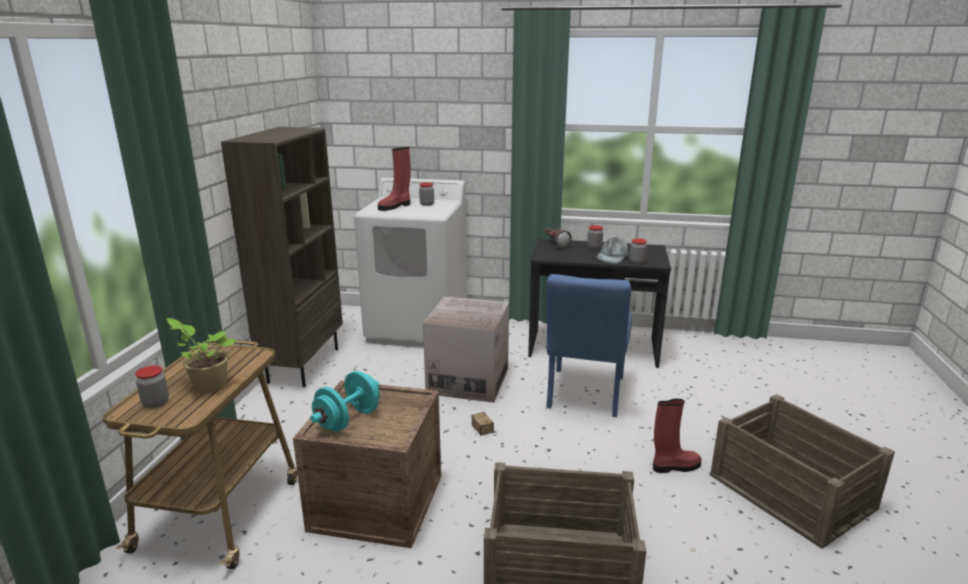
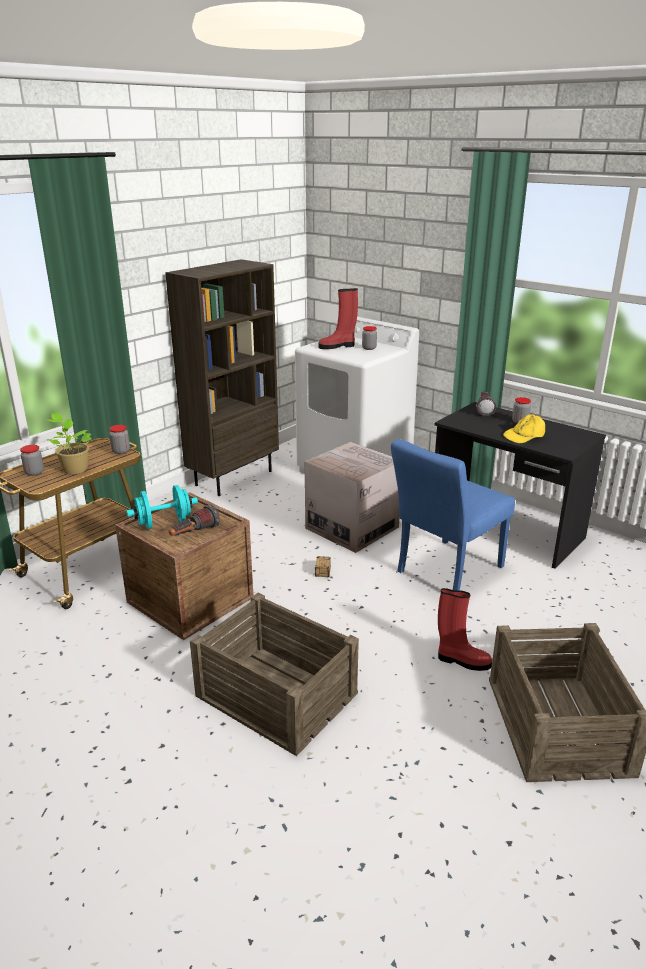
camera: 30 degrees right, 5 degrees up
(394, 421) = (194, 534): none -> flashlight
(612, 256) = (525, 435): grey cap -> yellow cap
(637, 262) = (543, 446): jar -> jar (121, 451)

